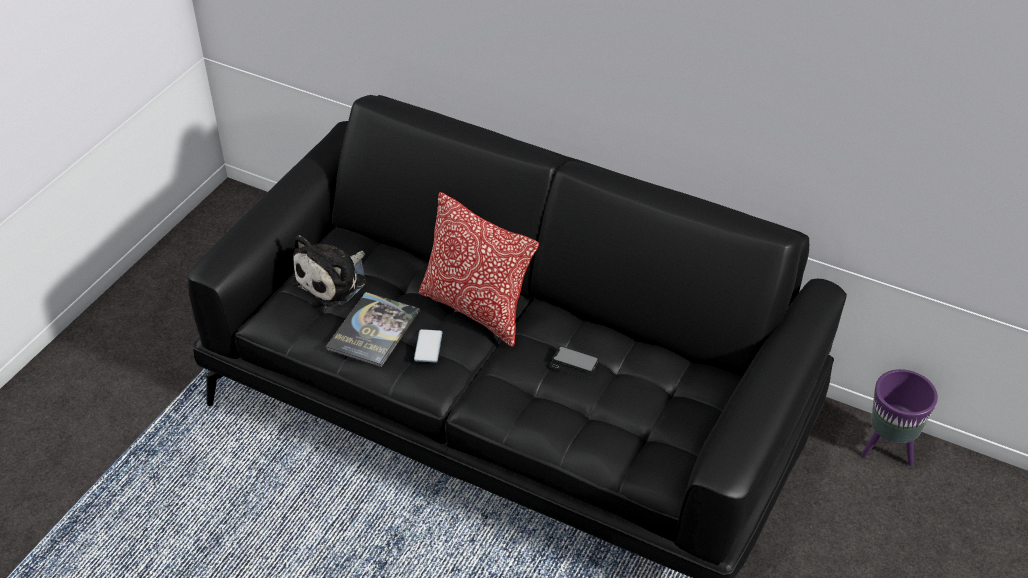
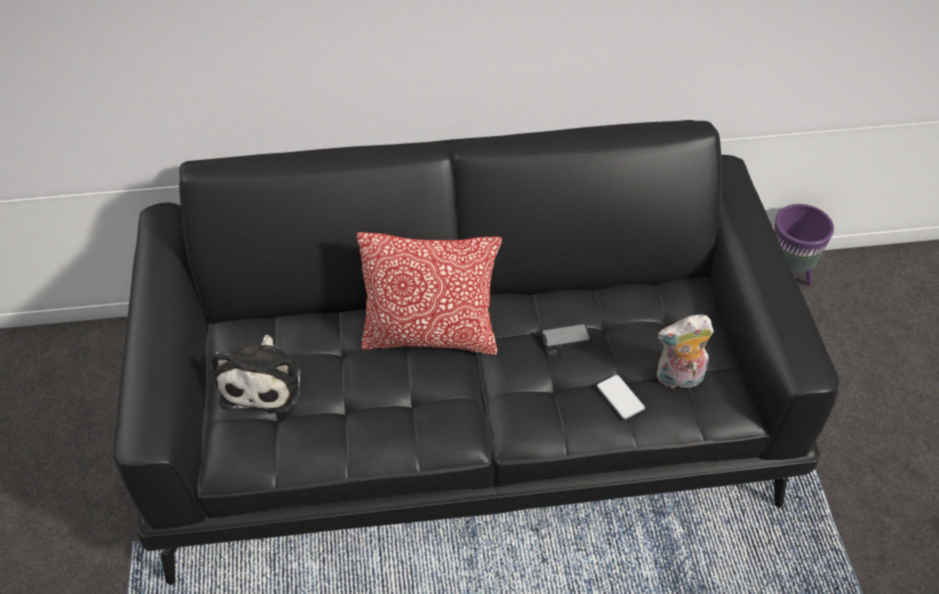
camera: 35 degrees left, 5 degrees up
(373, 330) = (352, 411): book -> none
(428, 346) = (420, 398): phone -> phone (620, 397)
(637, 437) = (678, 379): none -> plush toy

